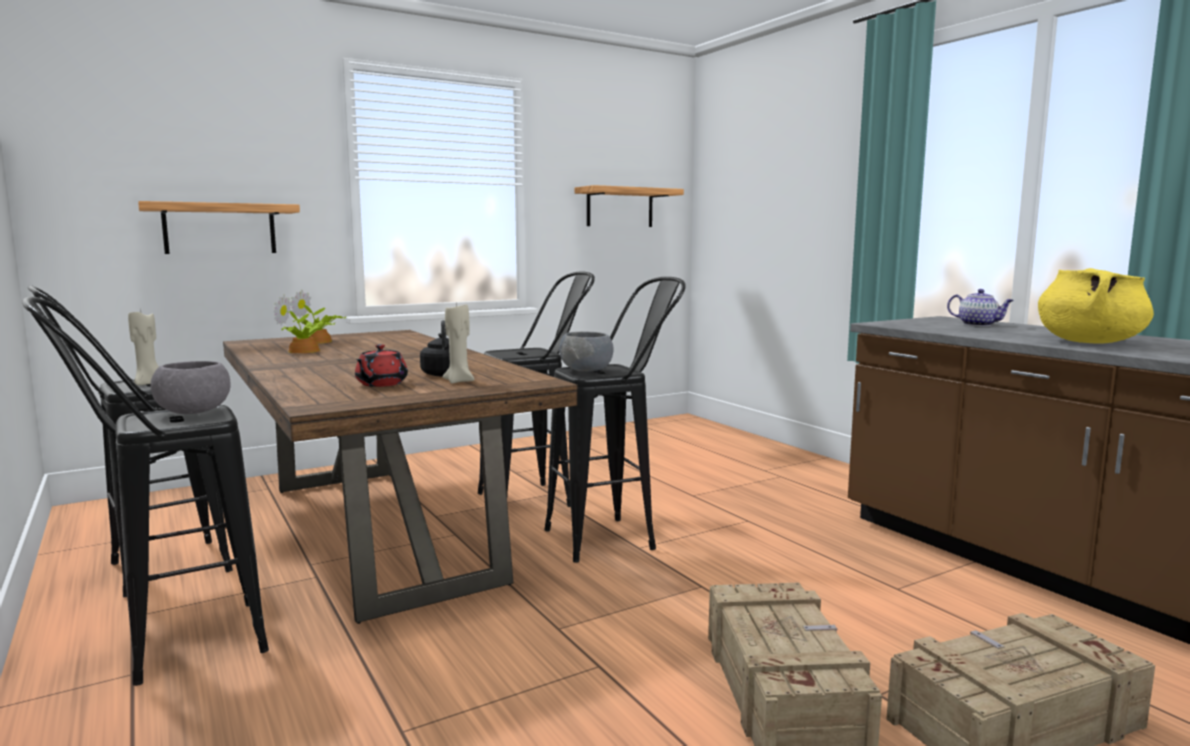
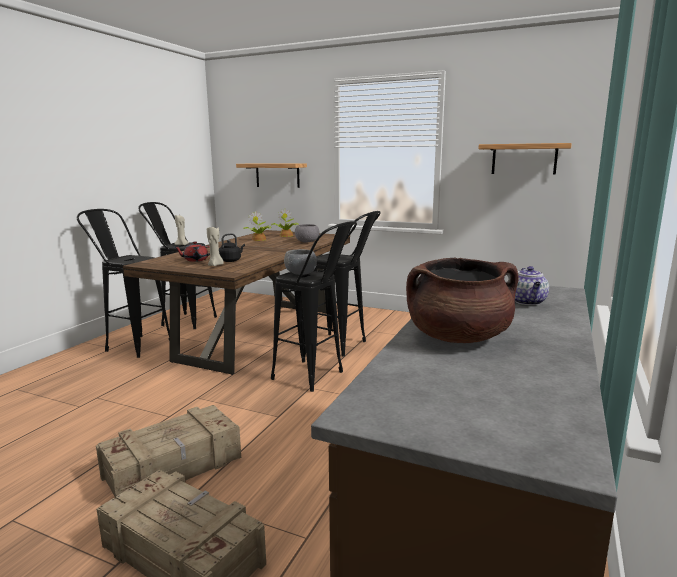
camera: 55 degrees right, 5 degrees up
(194, 412) = (138, 258): grey bowl -> grey bowl (307, 242)
(1089, 342) = (458, 337): yellow cooking pot -> brown cooking pot

